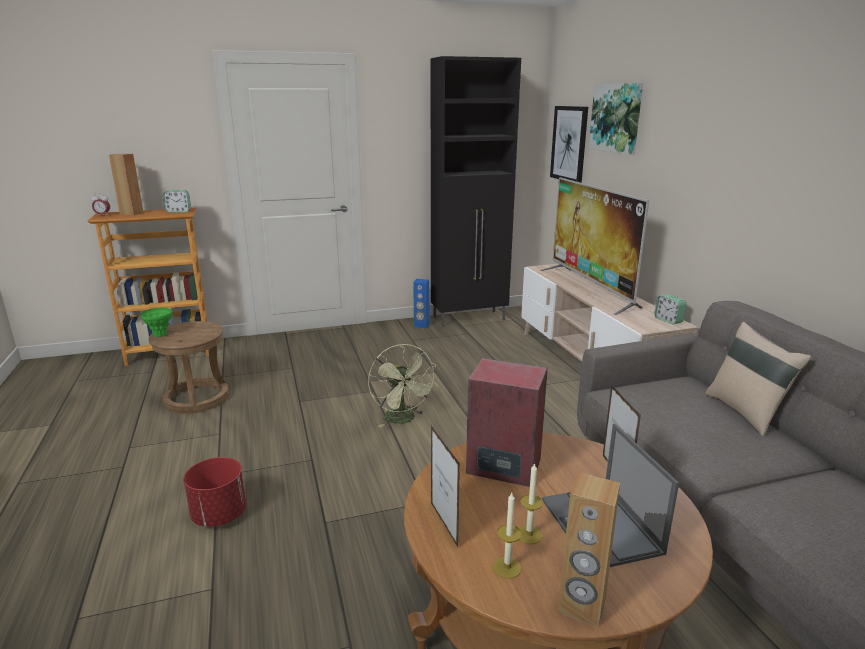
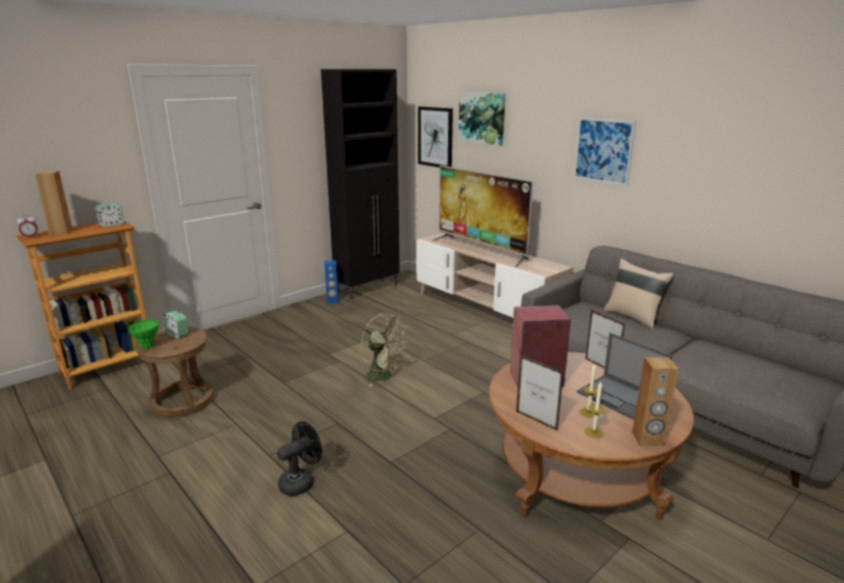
camera: 25 degrees left, 0 degrees up
(219, 515) = (301, 482): red planter -> black fan
(668, 320) = (552, 265): alarm clock -> alarm clock (177, 334)
(752, 161) = (603, 151): none -> picture

